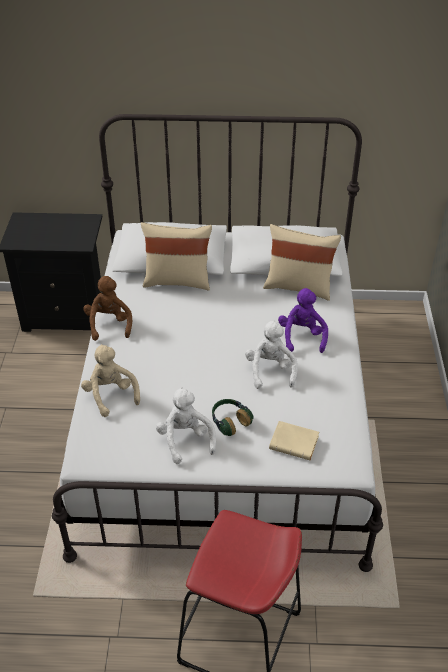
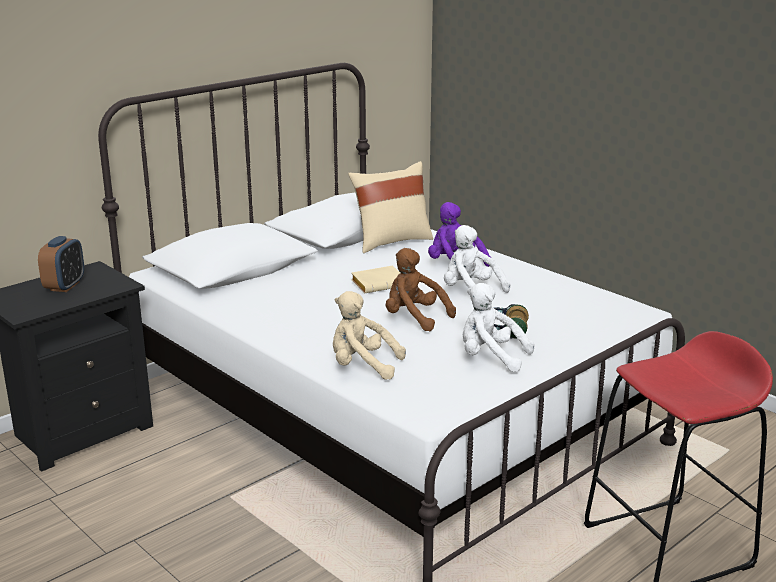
camera: 45 degrees left, 20 degrees down
(57, 229) = (65, 286): none -> alarm clock
(109, 324) = (260, 328): brown plush toy -> brown plush toy (414, 318)
(177, 281) = (271, 278): beige pillow -> none
(295, 443) = (576, 318): beige book -> beige book (379, 284)

